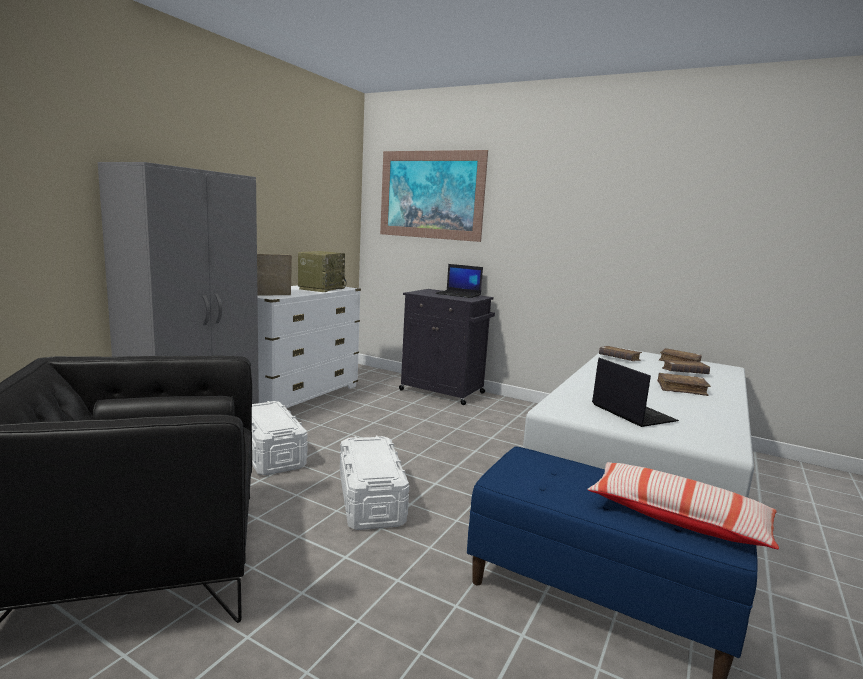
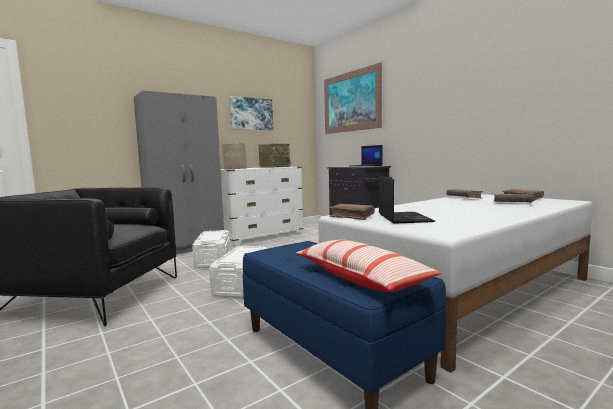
camera: 25 degrees right, 5 degrees down
(280, 198) = (251, 114): none -> picture
(681, 389) = (485, 209): brown book -> brown book (352, 216)

